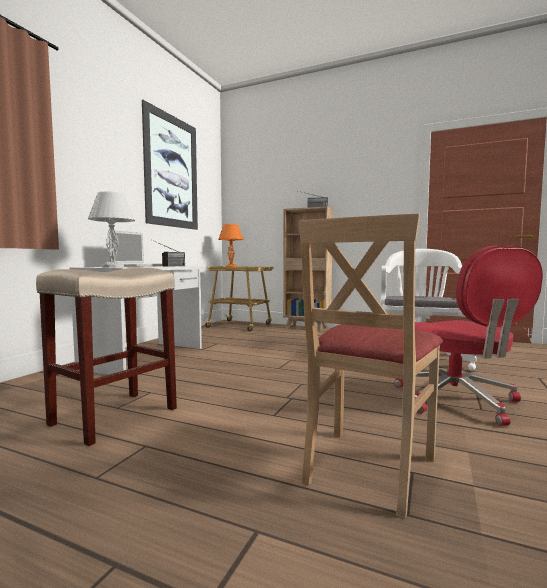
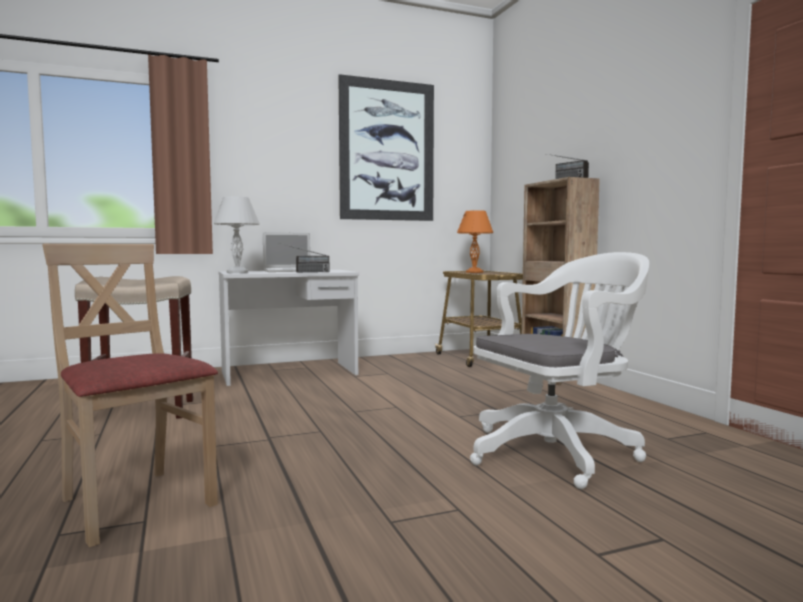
camera: 45 degrees right, 0 degrees up
(368, 467) = (135, 503): beige chair -> beige chair turned 60 degrees clockwise
(457, 401) = (401, 504): red office chair -> none

